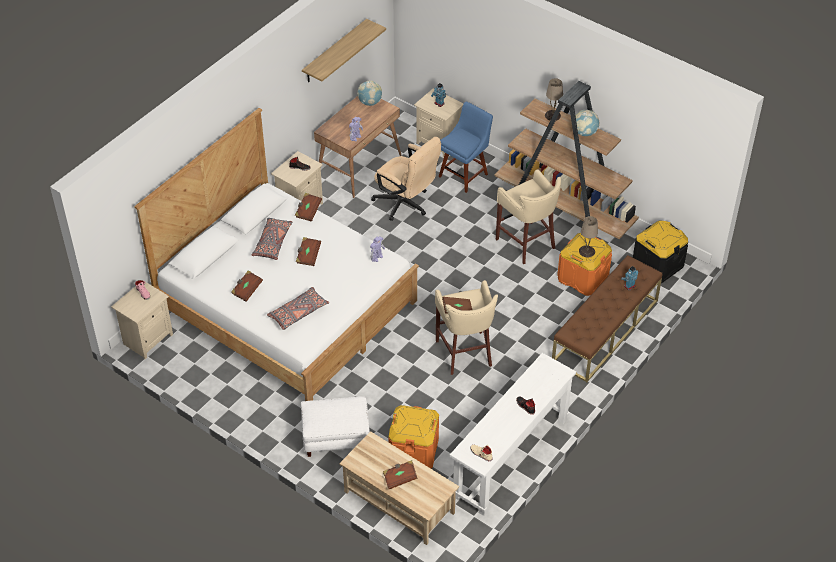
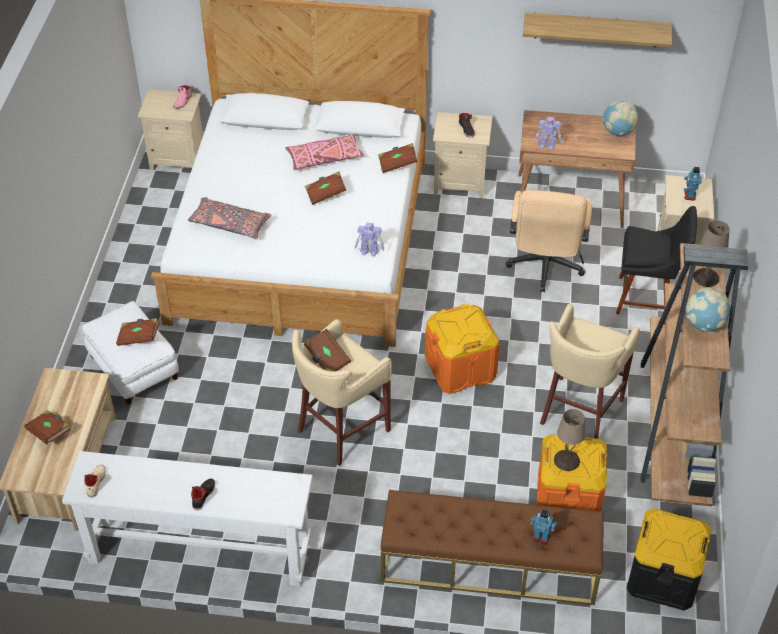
camera: 60 degrees right, 0 degrees up
(247, 290) = (237, 170): brown book -> brown book (139, 337)
(272, 243) = (325, 158): grey pillow -> pink pillow
(413, 450) = (154, 448): orange storage box -> orange storage box (460, 368)
(464, 174) = (647, 298): blue chair -> black chair

